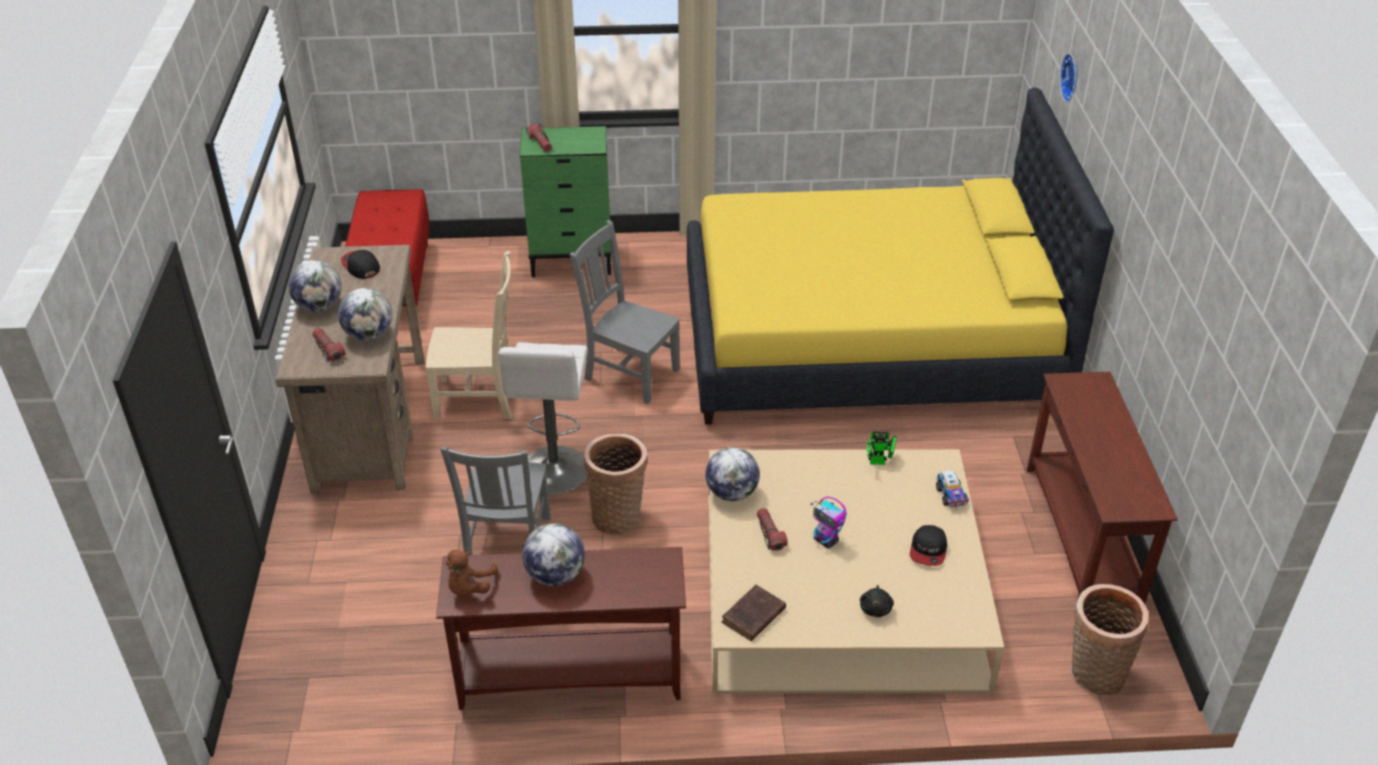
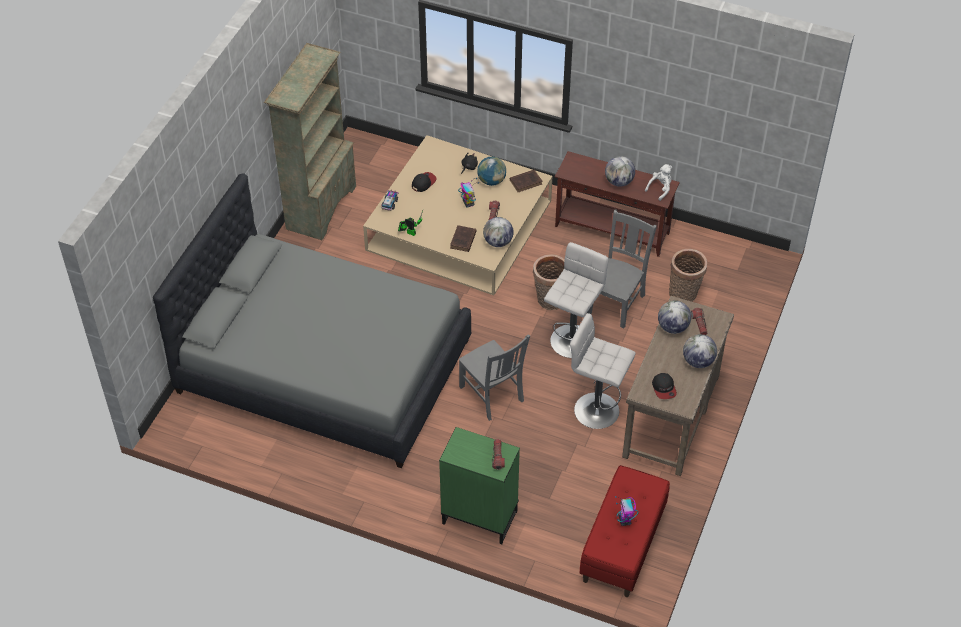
camera: 155 degrees left, 10 degrees up
(384, 223) = (625, 520): none -> toy robot
(469, 588) = (660, 189): brown plush toy -> white plush toy
(479, 398) = (596, 410): beige chair -> white stool
(789, 477) = (463, 240): none -> brown book
(815, 595) = (491, 181): none -> globe
(869, 339) = (324, 365): yellow bed -> grey bed
(1071, 77) = (166, 239): wall clock -> none
(1082, 537) = (321, 207): brown console table -> green bookcase
(1093, 673) = (377, 152): basket -> basket (684, 295)

